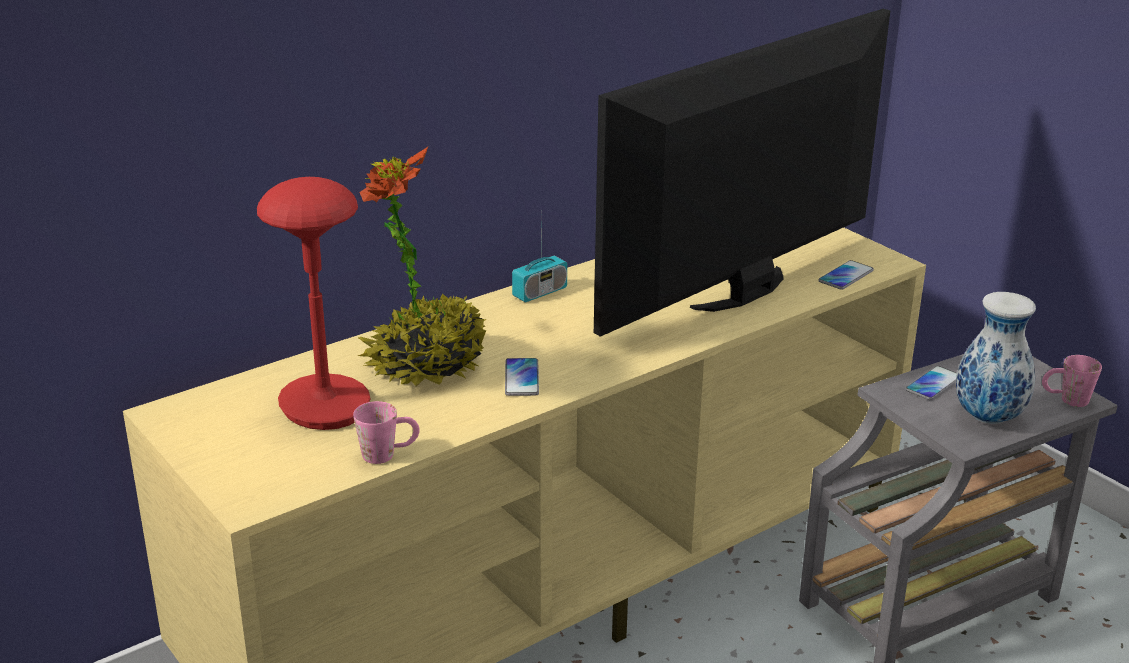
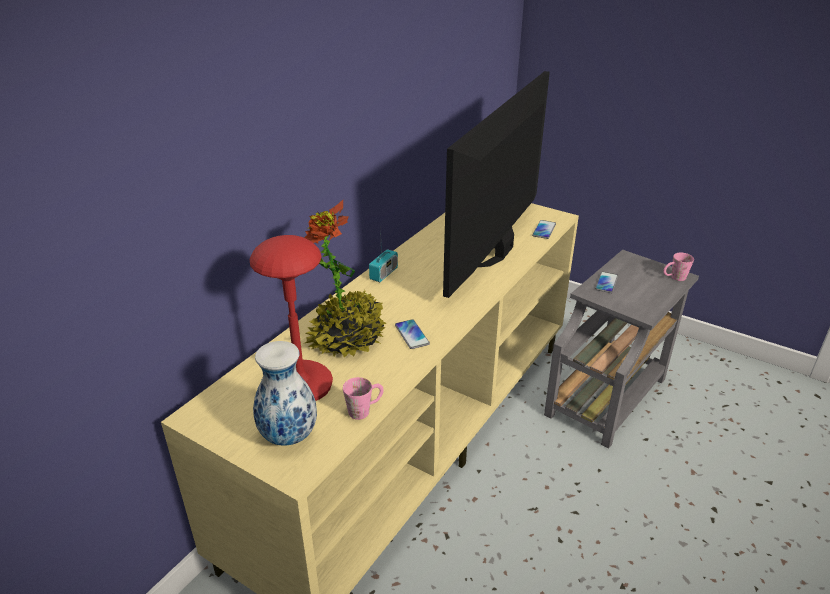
camera: 20 degrees left, 5 degrees up
(989, 417) = (646, 296): vase -> vase (289, 436)

